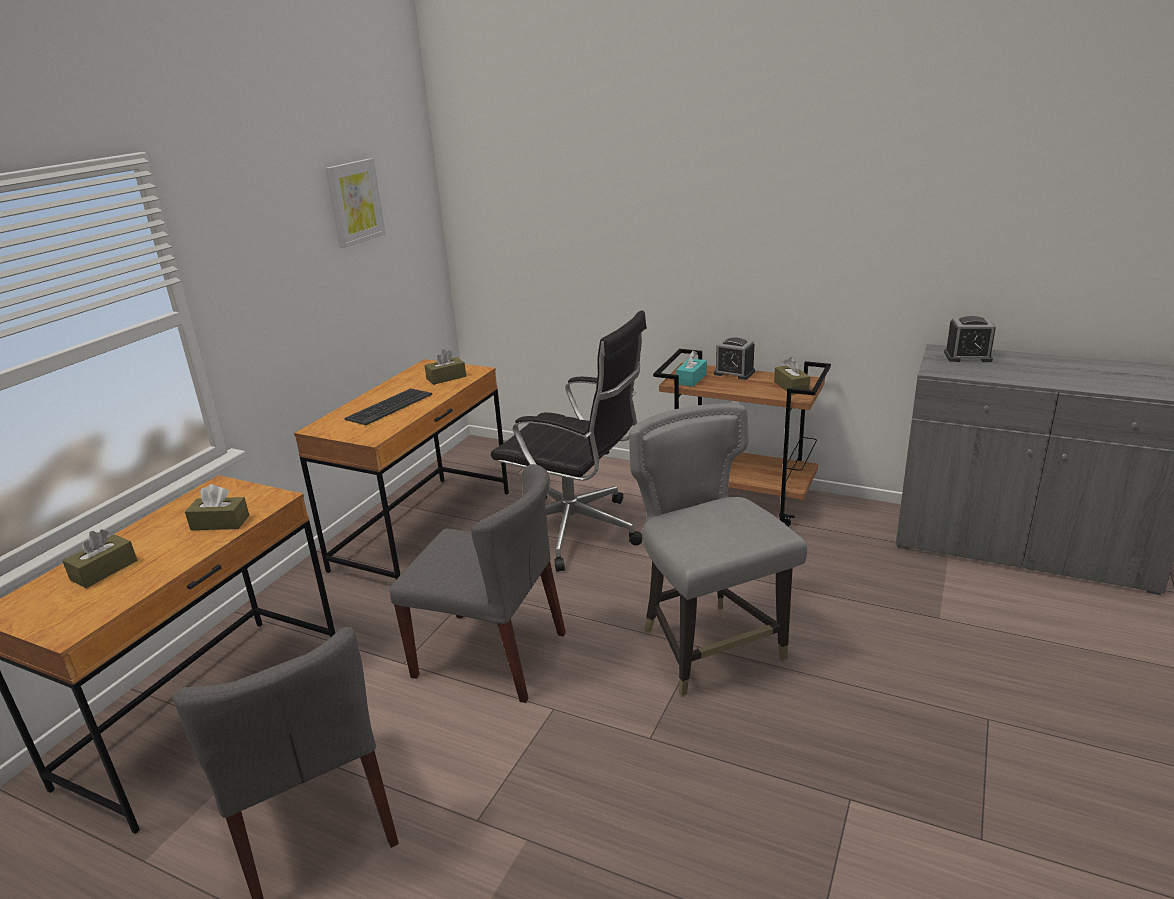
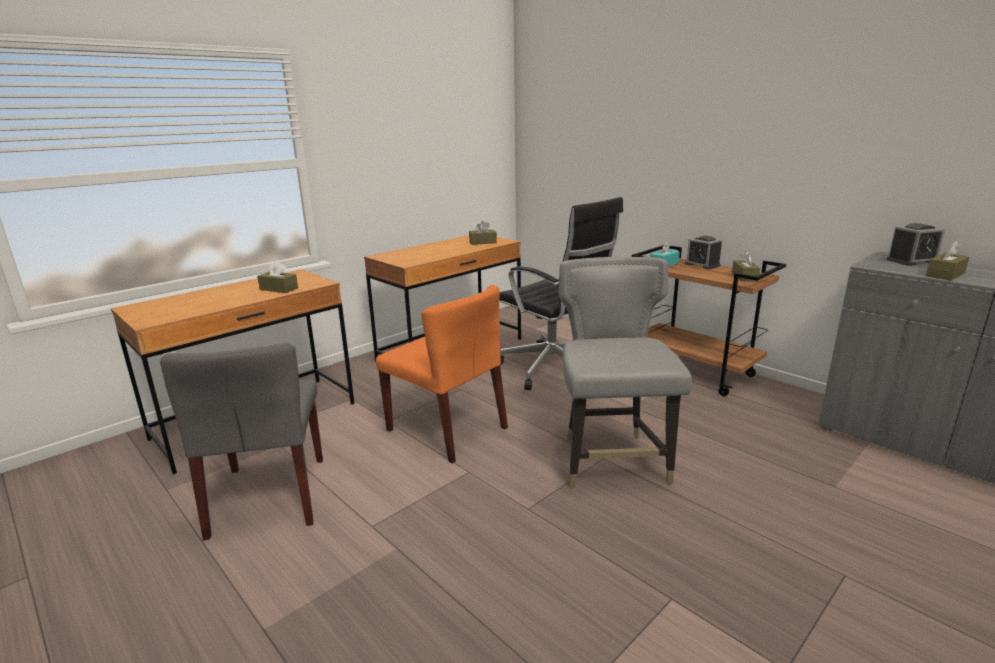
camera: 20 degrees right, 5 degrees down
(104, 570) = (196, 300): brown tissue box -> brown tissue box (945, 274)
(354, 202) = (443, 115): picture -> none
(389, 407) = (432, 251): keyboard -> none
(491, 654) = (448, 429): grey chair -> orange chair
(967, 357) = (911, 261): alarm clock -> alarm clock turned 45 degrees counterclockwise

